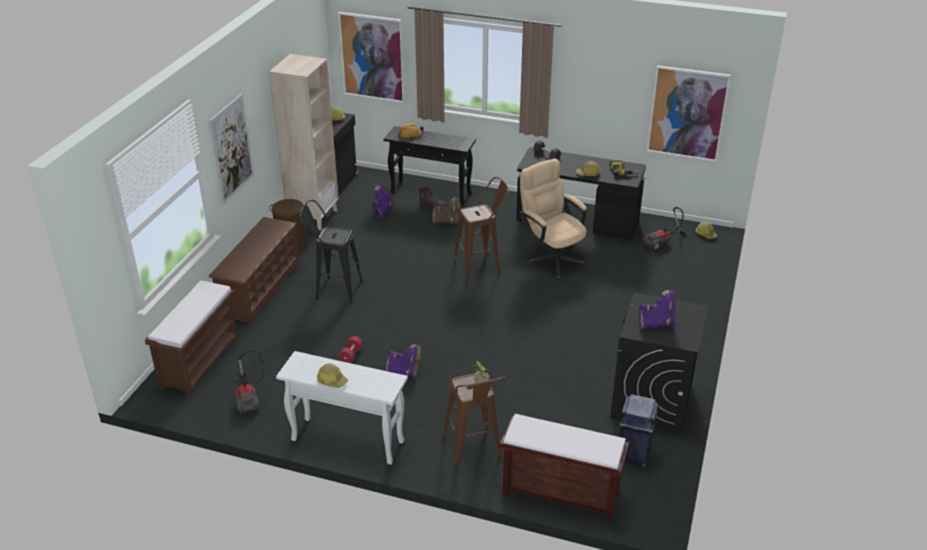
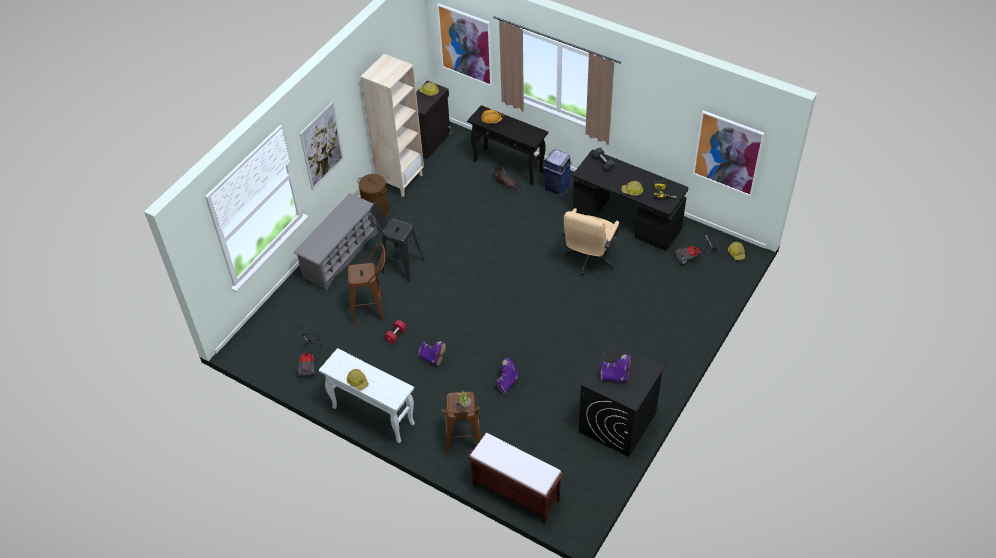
camera: 15 degrees right, 15 degrees up
(200, 361) = (280, 321): brown bench -> none
(260, 290) = (340, 255): brown shoe rack -> grey shoe rack
(381, 211) = (460, 181): purple boot -> purple boot (507, 382)
(447, 221) = (512, 202): brown boot -> none
(481, 266) = (527, 258): brown stool -> brown stool (372, 308)
(551, 258) = (589, 259): beige office chair -> beige office chair turned 135 degrees counterclockwise
(633, 455) = (583, 469): blue trash can -> blue trash can (556, 188)

